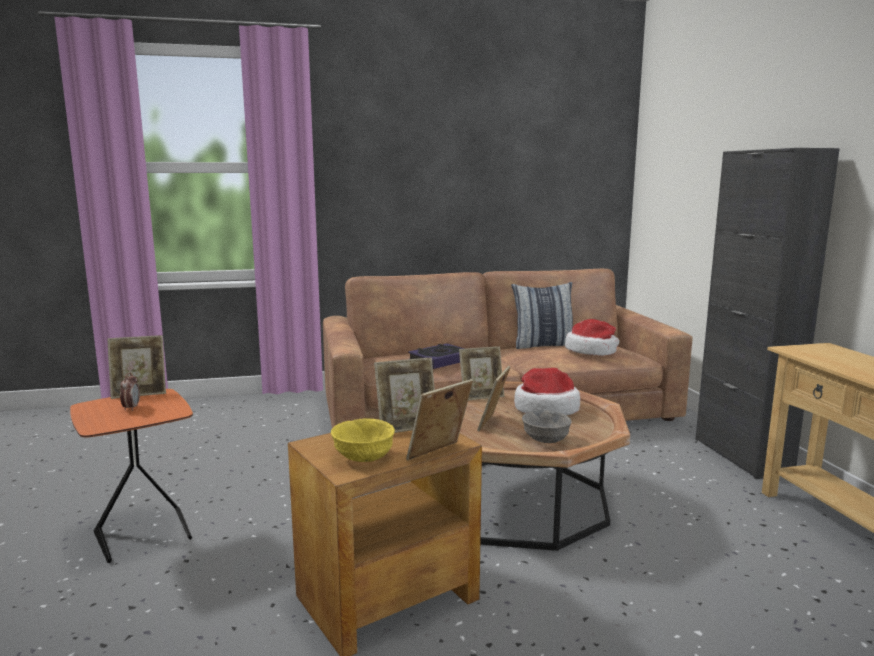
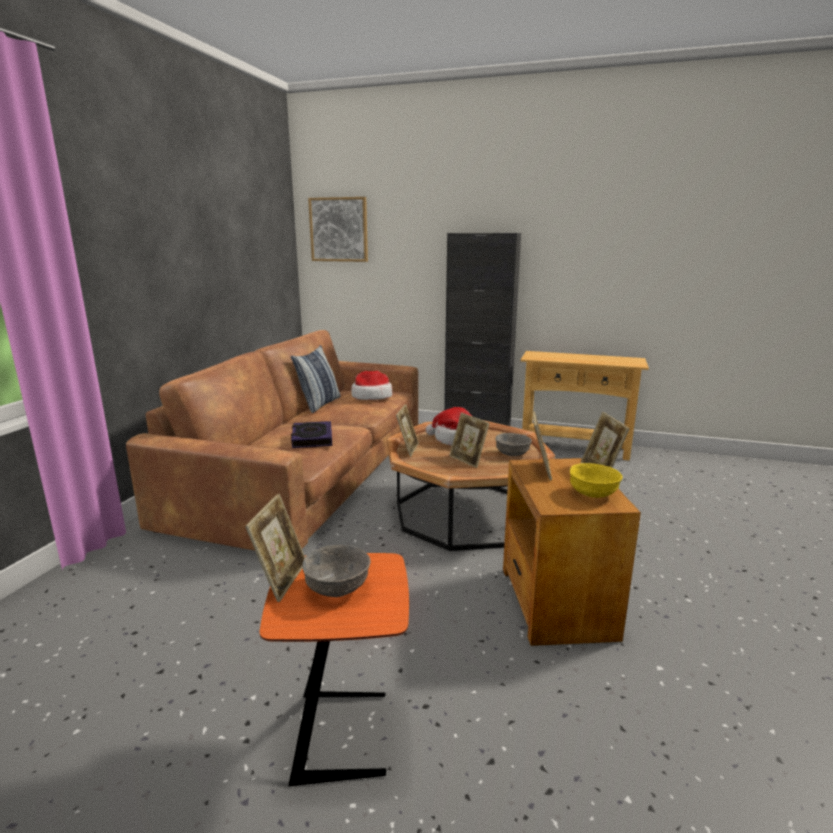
camera: 60 degrees left, 5 degrees up
(131, 408) = (336, 589): alarm clock -> grey bowl
(665, 152) = (339, 229): none -> picture

